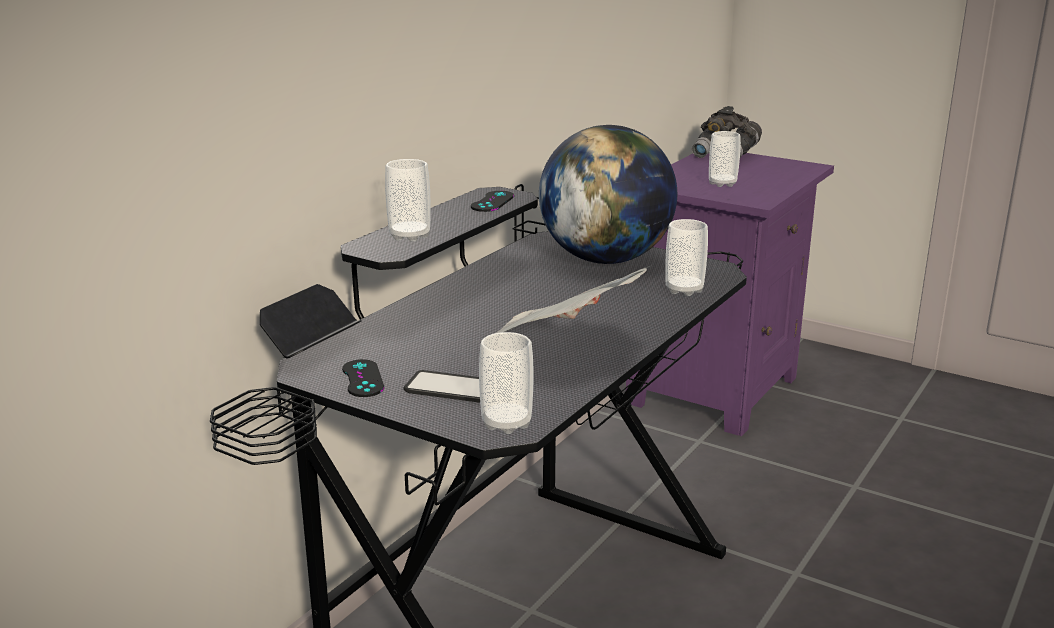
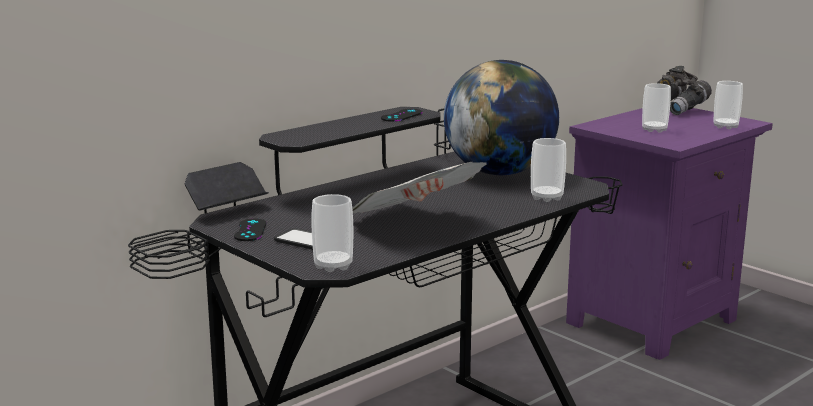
camera: 15 degrees right, 5 degrees down
(409, 236) = (317, 132): cup -> cup (725, 126)

